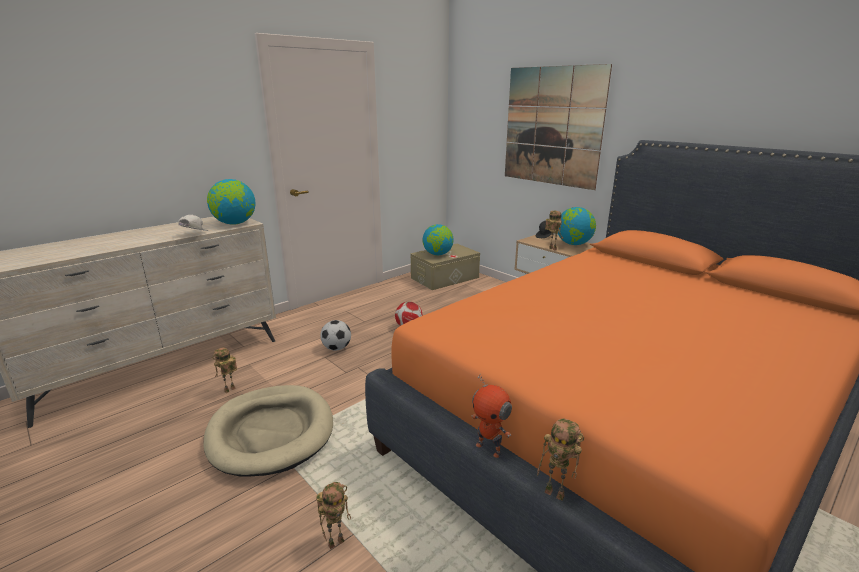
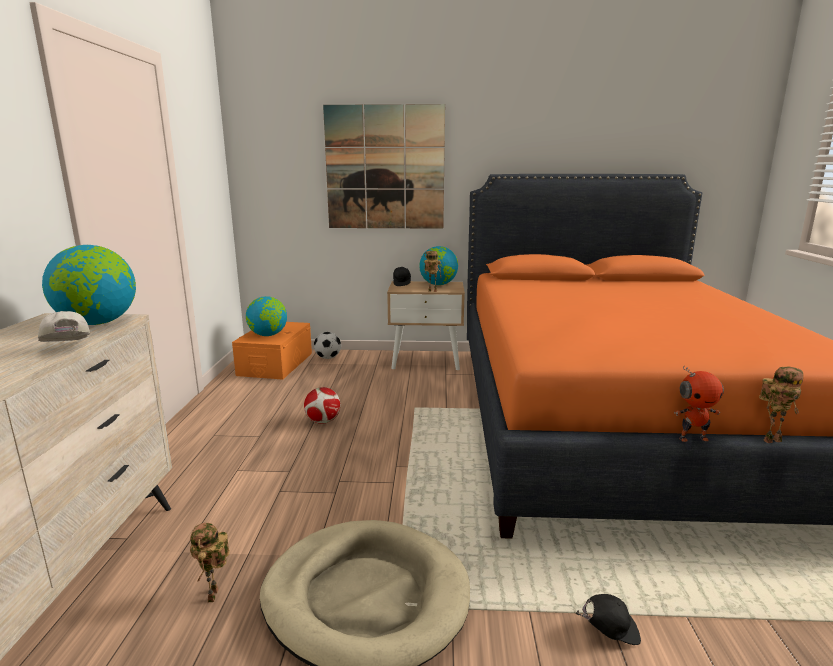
camera: 45 degrees left, 5 degrees down
(336, 348) = (277, 475): football -> football (328, 358)
(336, 541) = (609, 631): toy robot -> black cap
(445, 278) = (275, 364): beige storage box -> orange storage box

